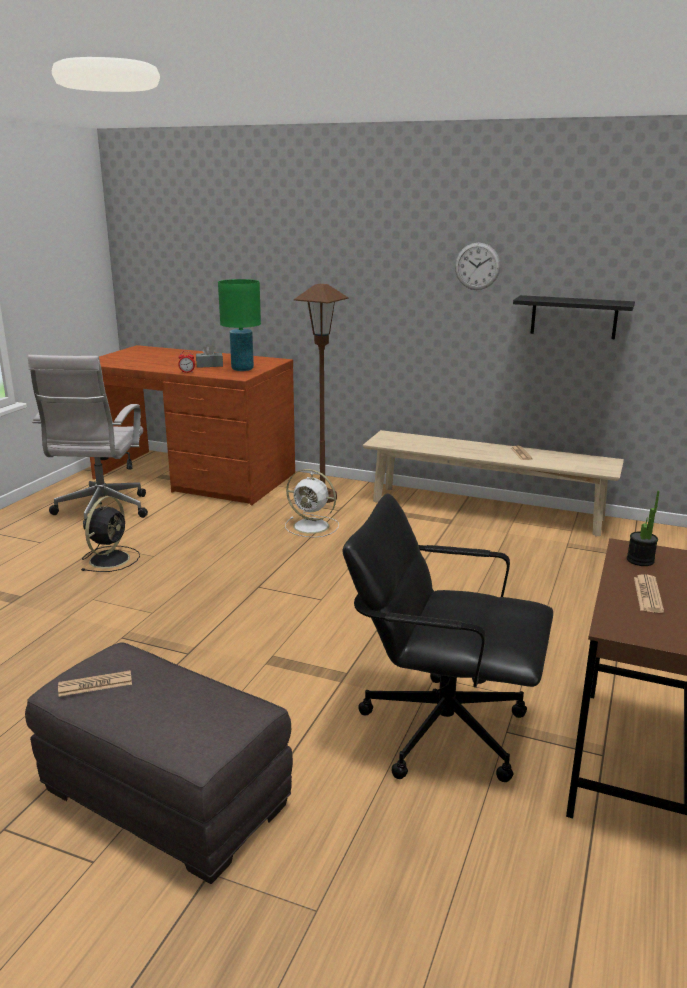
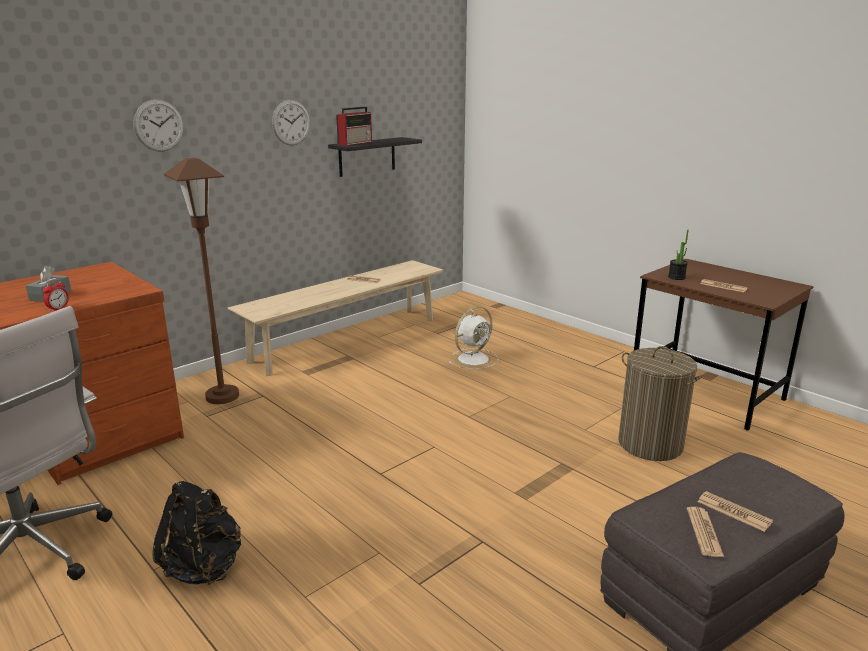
camera: 65 degrees left, 0 degrees up
(110, 558) = (204, 566): black fan -> black backpack
(137, 700) = (734, 512): none -> newspaper
(242, 369) = (107, 284): green table lamp -> none
(313, 526) = (283, 416): white fan -> white fan (474, 359)
(347, 255) = (159, 125): none -> wall clock
(442, 729) = (650, 444): black office chair -> laundry basket
(545, 298) = (355, 143): none -> radio

